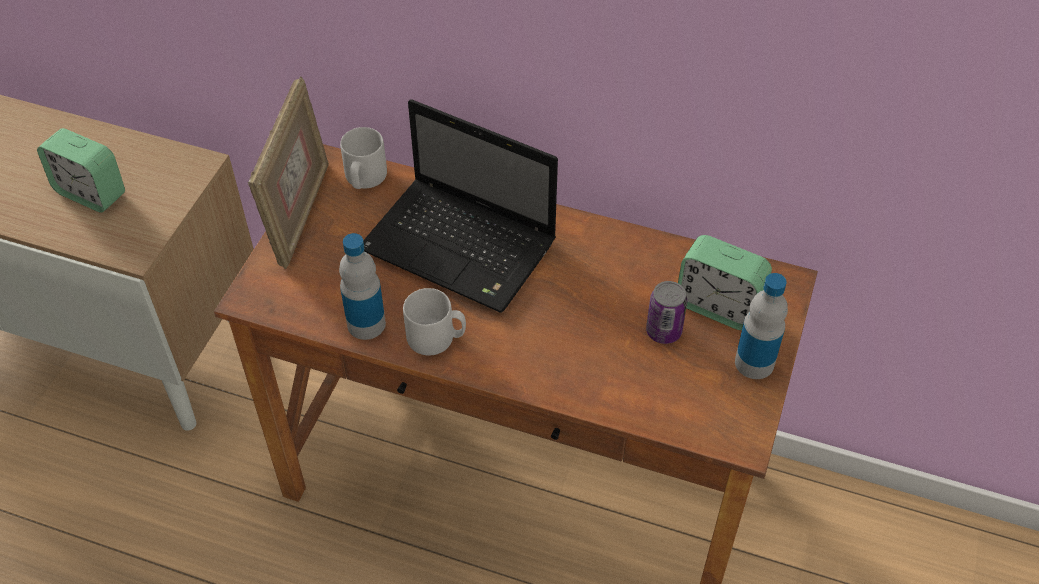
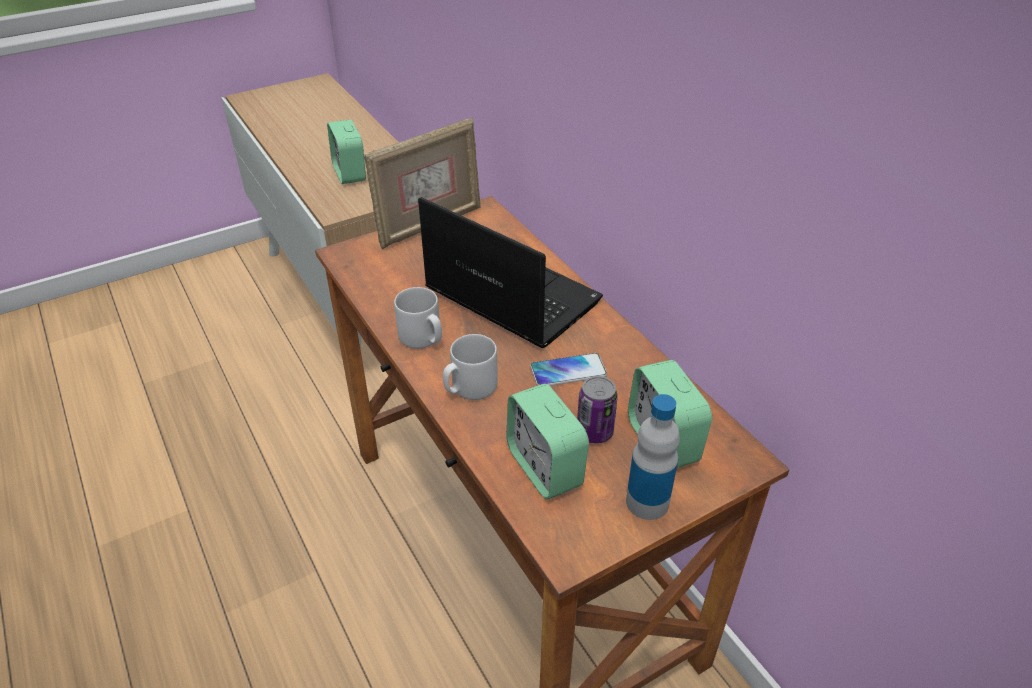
camera: 40 degrees right, 10 degrees down
(364, 178) = (493, 226): grey mug -> grey mug (469, 388)
(366, 324) = (390, 305): bottle -> none
(462, 247) = (508, 295): laptop -> laptop turned 150 degrees clockwise
(589, 290) = (568, 371): none -> phone
(659, 386) = (544, 467): none -> alarm clock

